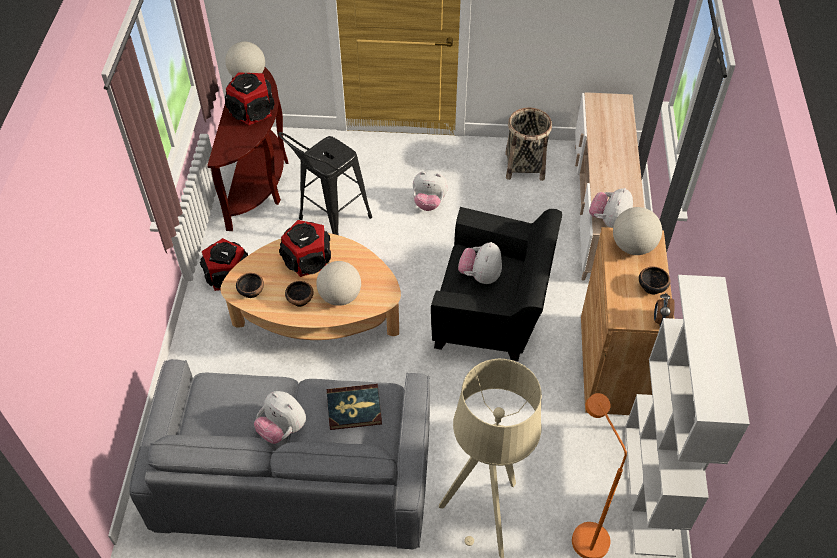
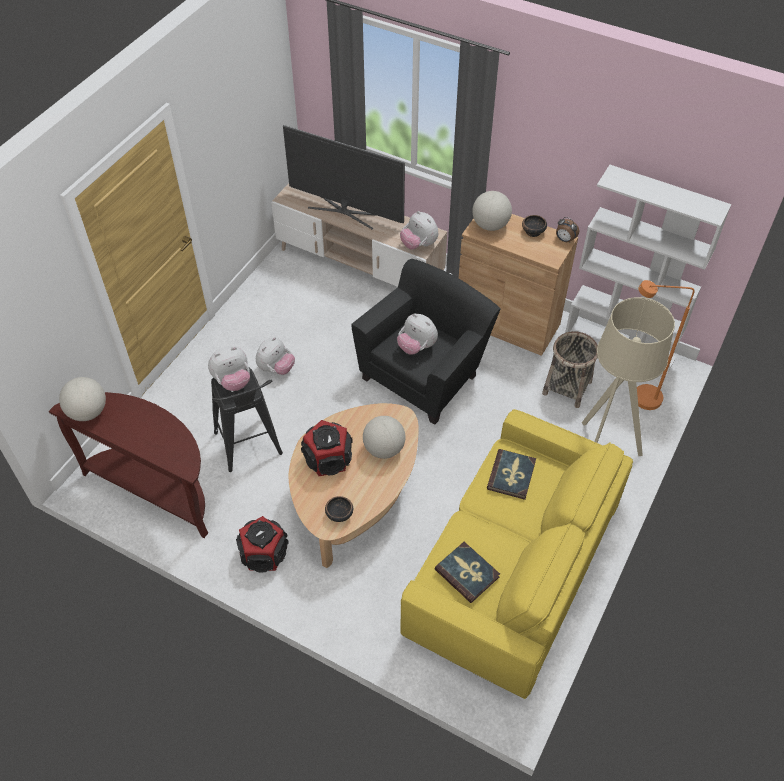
camera: 65 degrees left, 0 degrees up
(222, 409) = (467, 573): none -> book
(253, 111) = (142, 423): speaker -> none
(282, 429) = (506, 535): plush toy -> plush toy (232, 381)
(294, 477) = (513, 569): grey sofa -> yellow sofa
(300, 299) = (370, 479): bowl -> none
(525, 166) = (280, 289): basket -> basket (567, 387)
(612, 148) = (345, 211): none -> television

